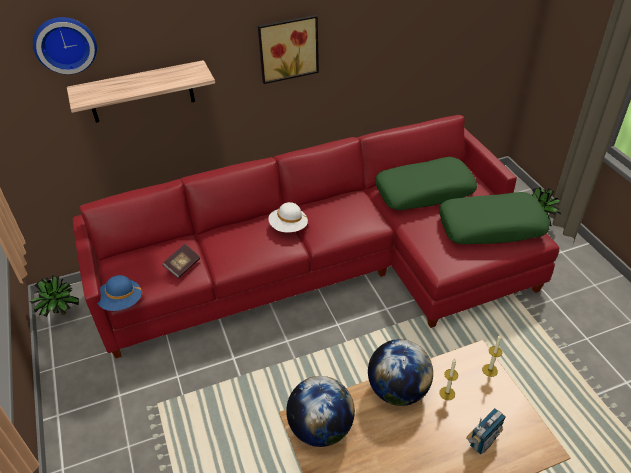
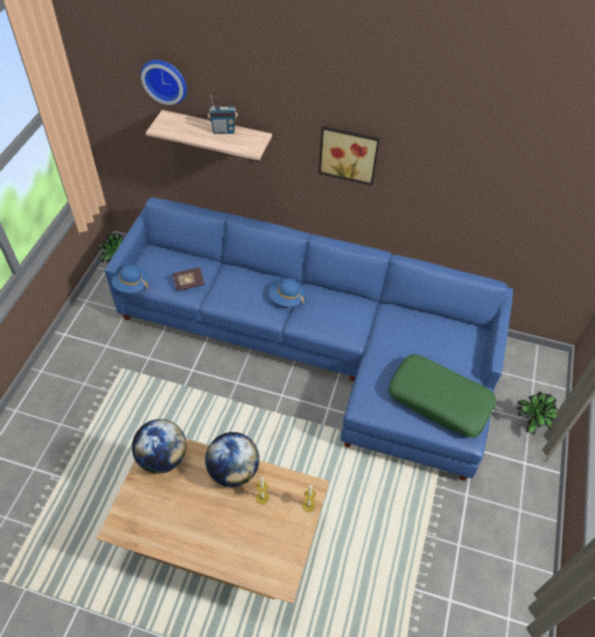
camera: 35 degrees right, 10 degrees up
(288, 227) = (286, 298): white hat -> blue hat
(331, 266) = (322, 346): red sofa -> blue sofa
(424, 191) = (420, 334): green pillow -> none
(483, 441) = (249, 545): radio -> radio (223, 131)

